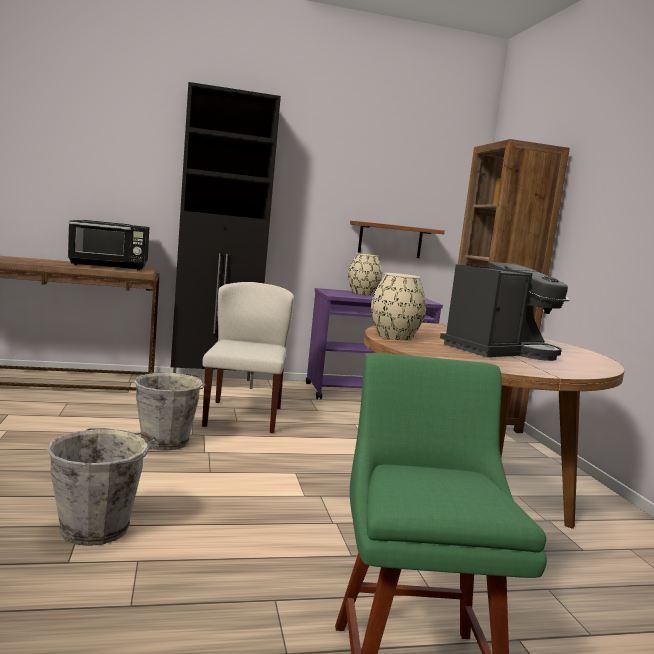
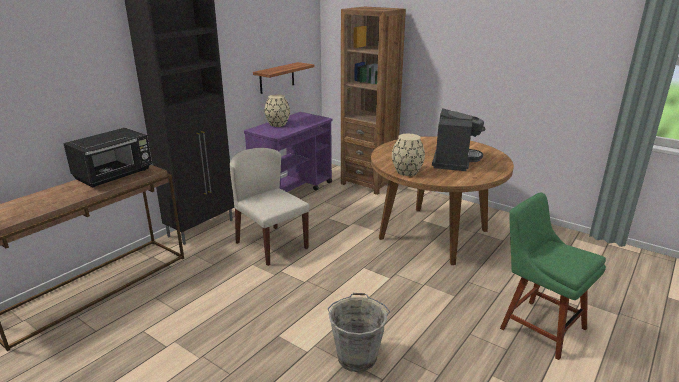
camera: 40 degrees left, 15 degrees up
(166, 441) = (274, 287): grey bucket -> none

